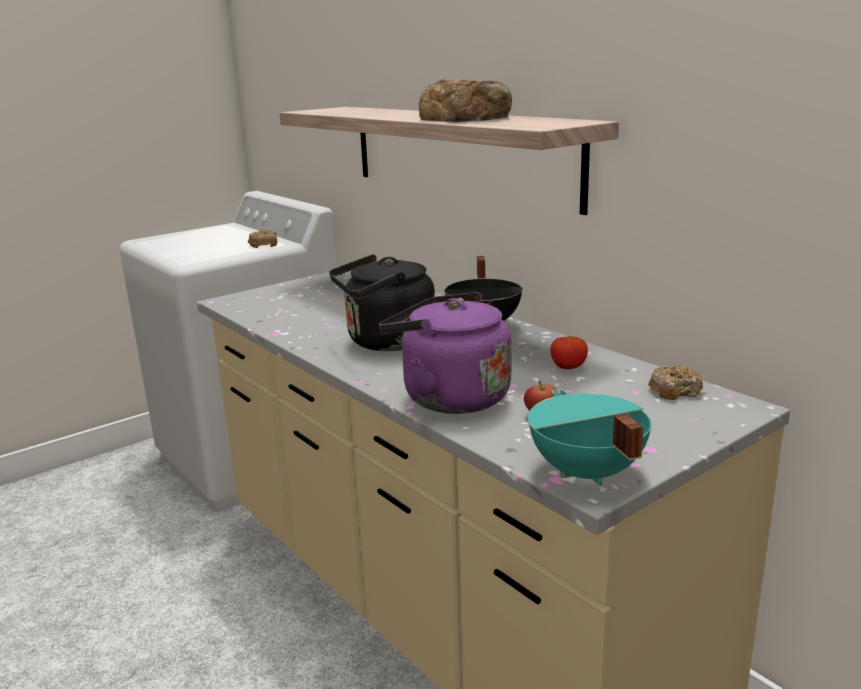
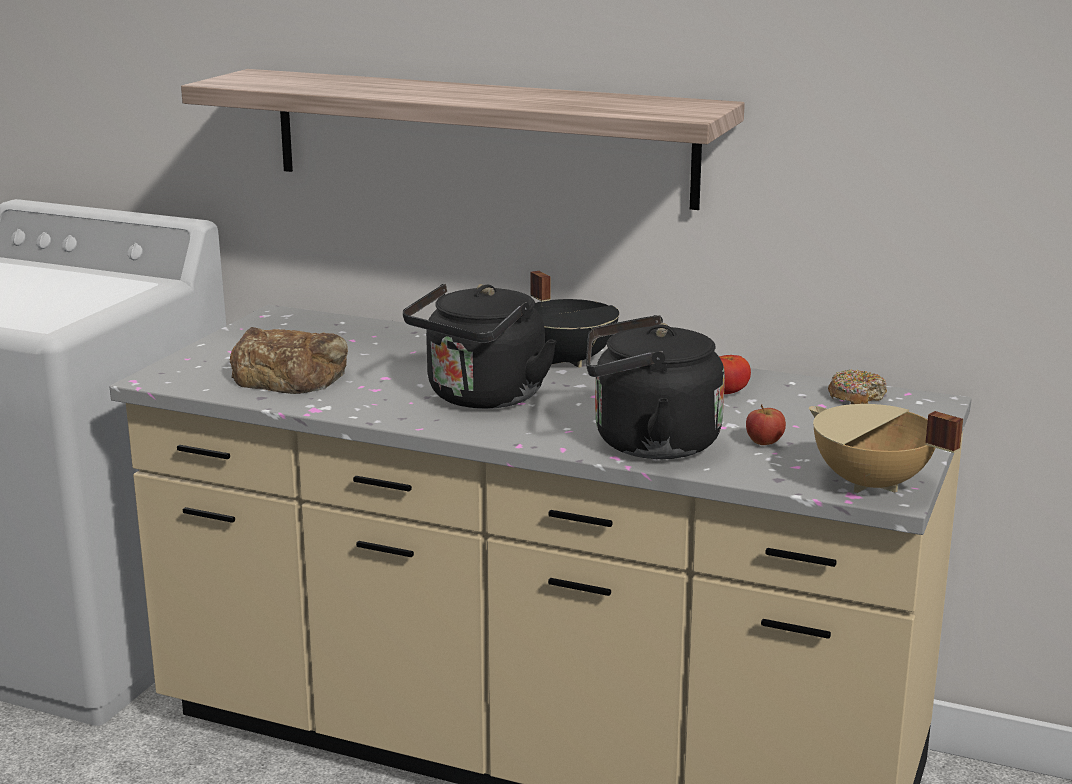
camera: 30 degrees left, 0 degrees up
(264, 244) = (122, 287): donut -> none
(449, 397) = (647, 443): purple kettle -> black kettle
(465, 118) = (538, 98): bread -> bread (290, 375)
(585, 473) = (870, 484): turquoise cooking pot -> beige cooking pot

